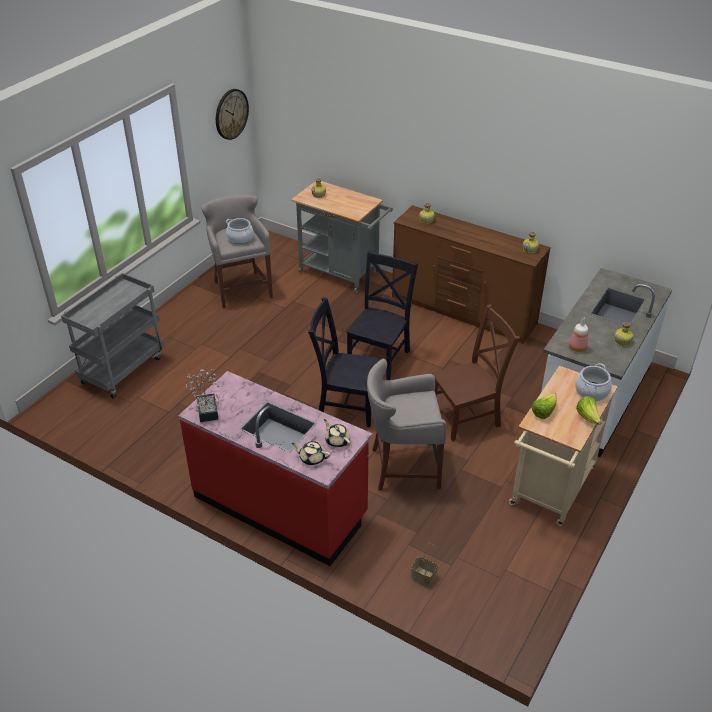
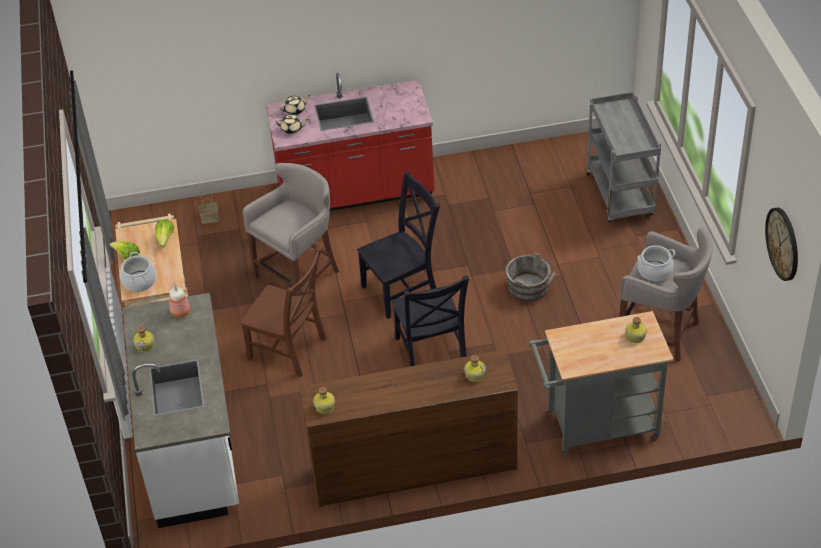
camera: 140 degrees right, 5 degrees up
(207, 408) = (405, 94): potted plant -> none
(269, 353) = (530, 288): none -> grey bucket
(468, 416) = (290, 350): brown chair -> brown chair turned 90 degrees counterclockwise

